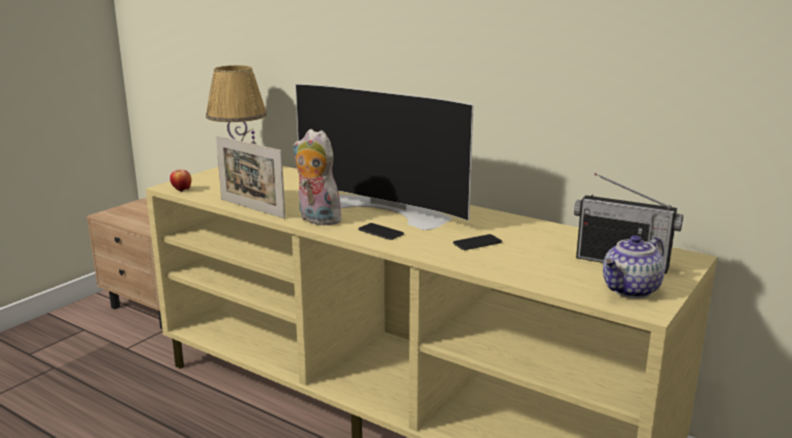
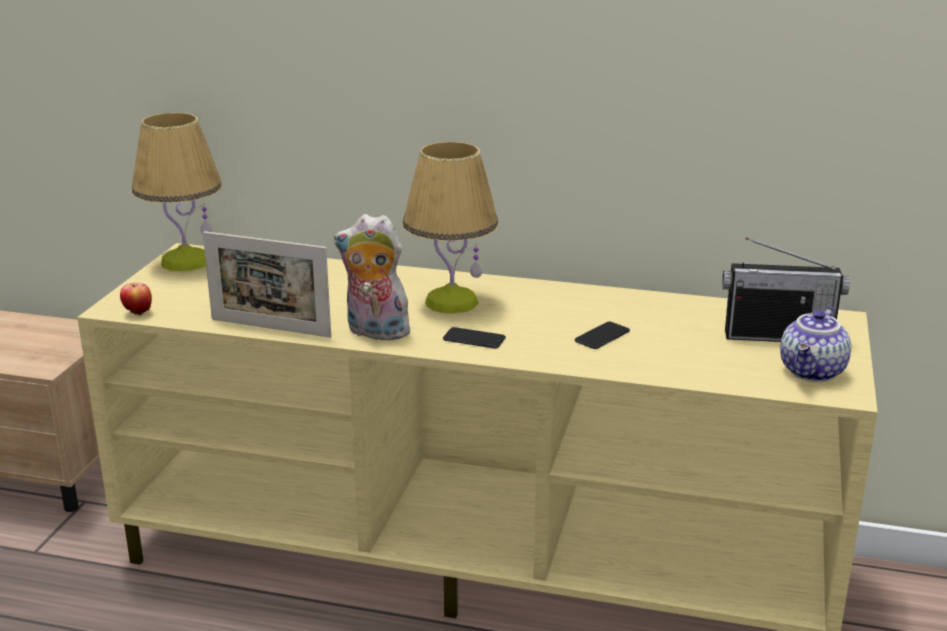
camera: 20 degrees left, 5 degrees up
(387, 209) = (451, 302): television -> table lamp

